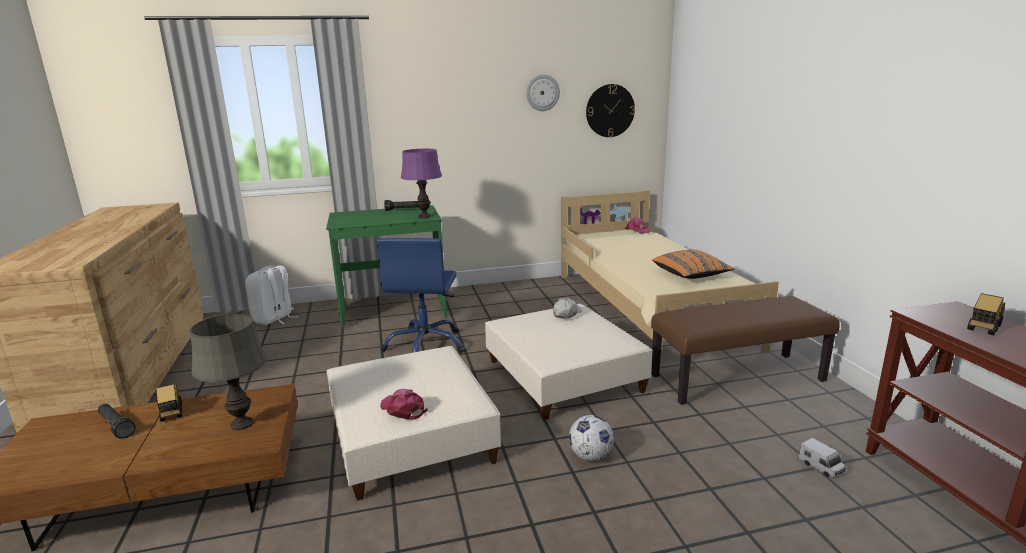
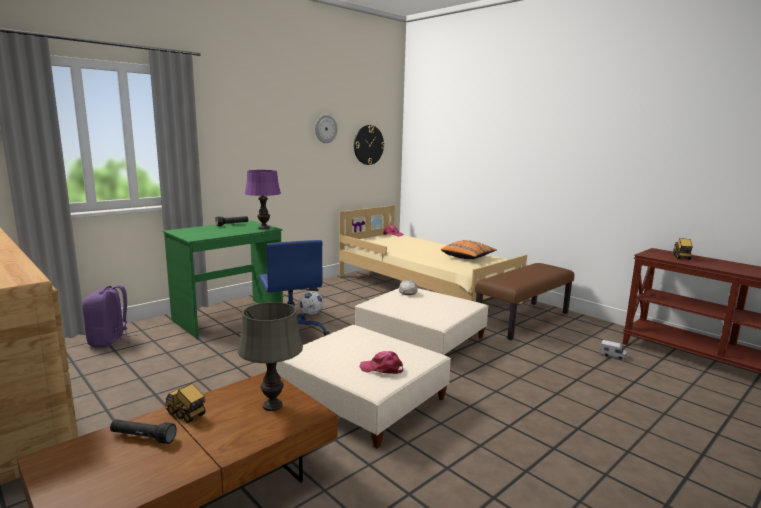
camera: 30 degrees left, 5 degrees down
(274, 319) = (110, 341): white backpack -> purple backpack
(591, 456) = (495, 380): football -> football (311, 314)

